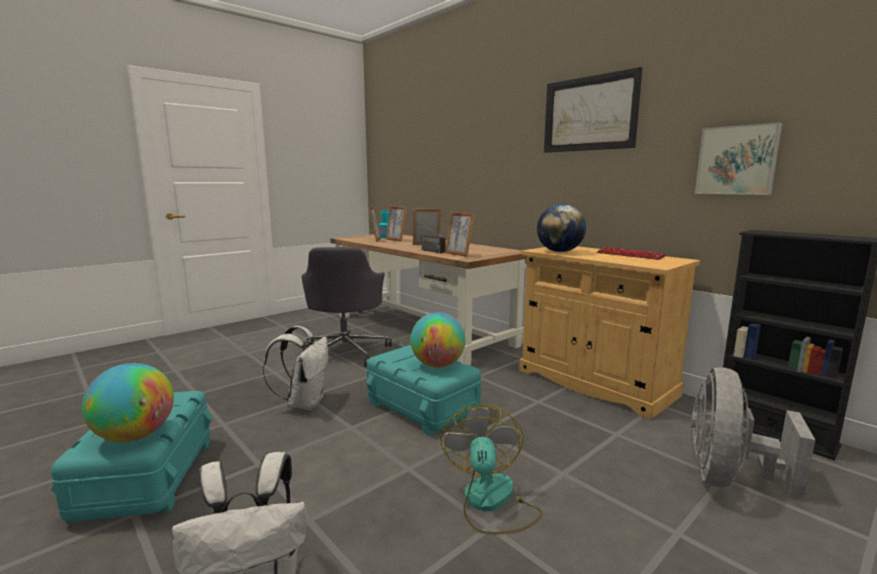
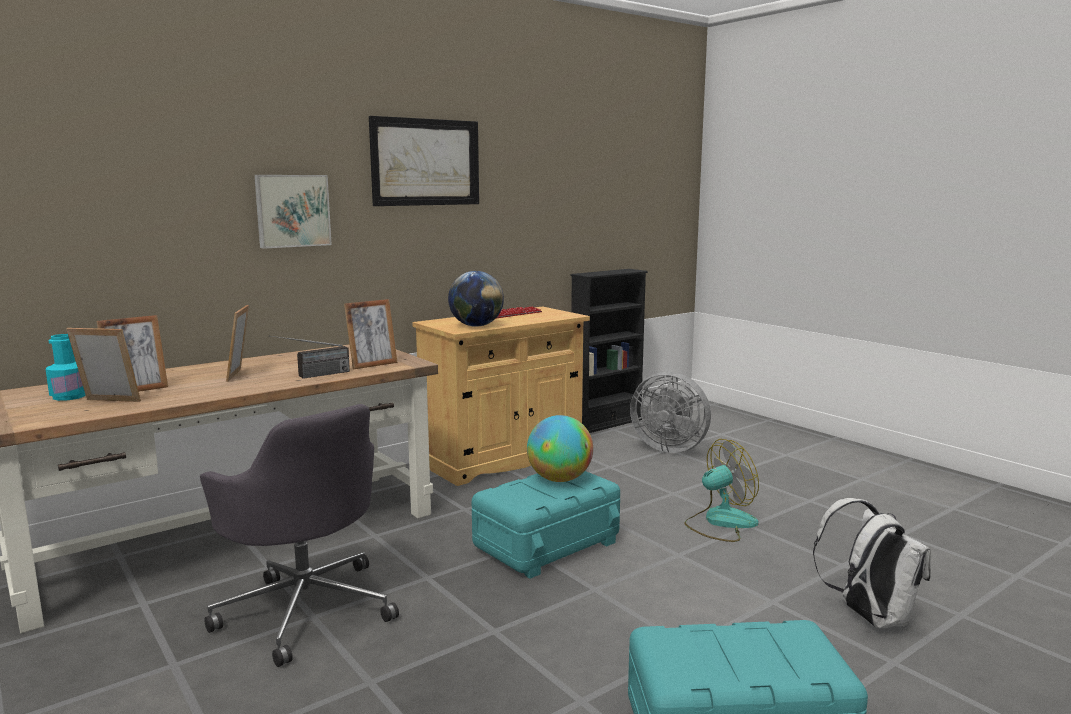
camera: 85 degrees left, 0 degrees up
(135, 436) = (784, 640): globe -> none
(304, 403) = (518, 631): white backpack -> none
(346, 352) = (306, 608): grey office chair -> grey office chair turned 45 degrees clockwise
(491, 502) = (720, 522): fan -> fan turned 150 degrees clockwise
(737, 160) = (552, 217): picture -> picture (292, 210)

